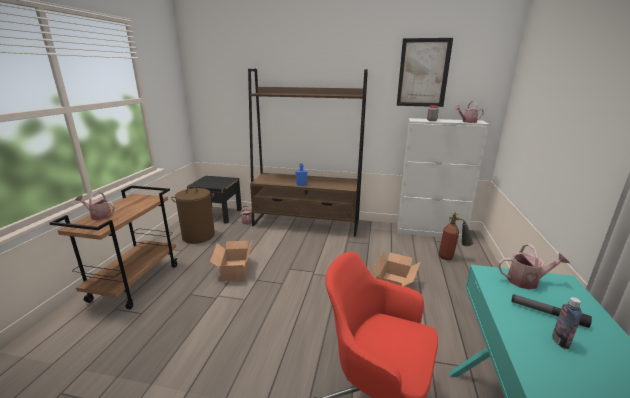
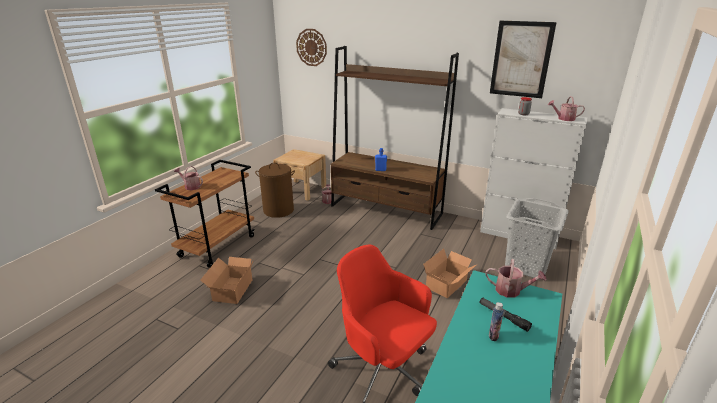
camera: 15 degrees right, 5 degrees up
(217, 214) = (301, 190): black nightstand -> beige nightstand
(220, 73) = (311, 47): none -> wall clock
(234, 270) = (301, 247): cardboard box -> cardboard box (231, 290)
(452, 258) = (526, 266): fire extinguisher -> grey laundry basket

